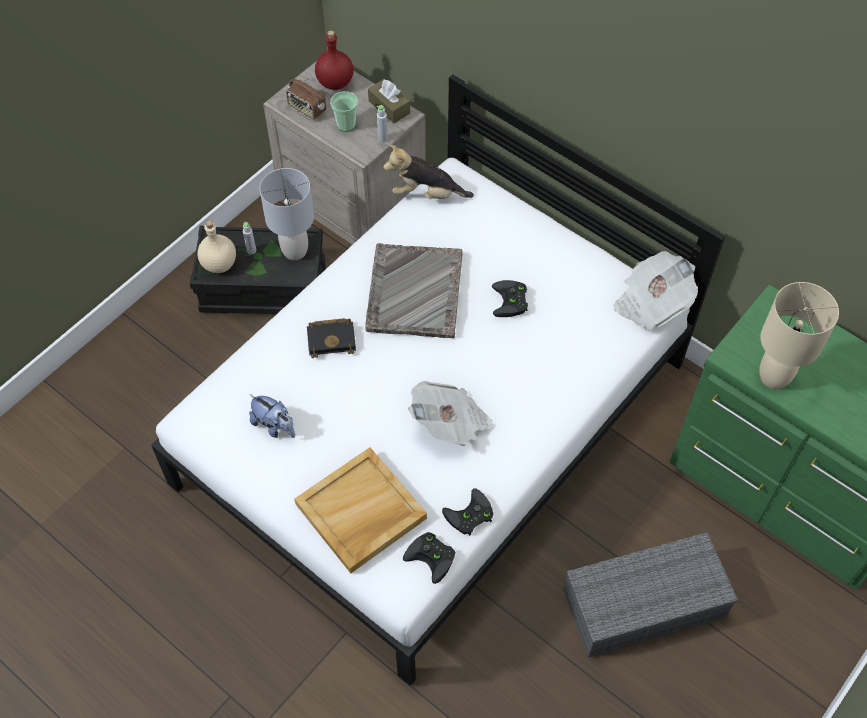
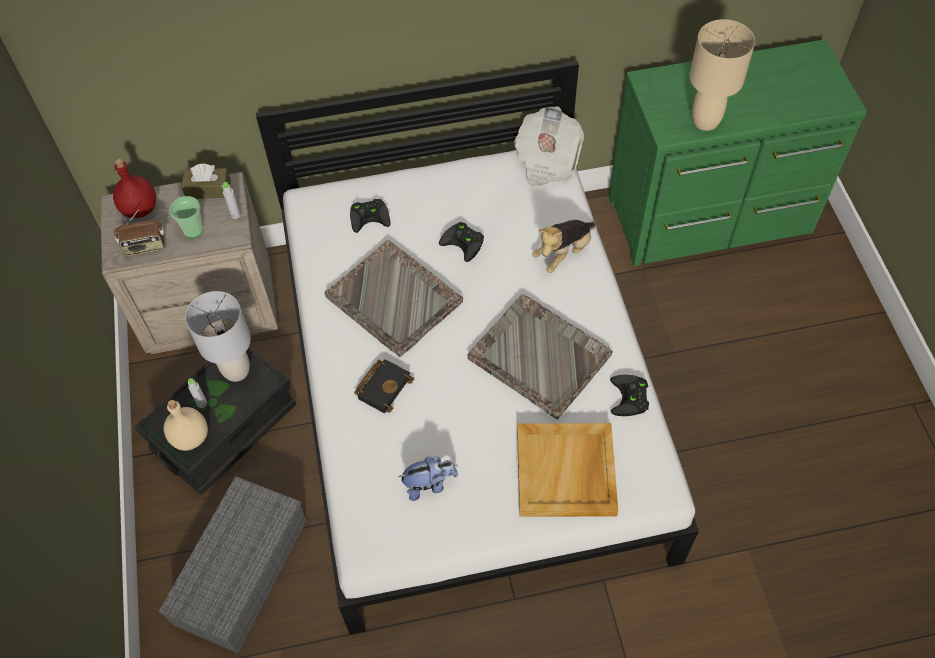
camera: 50 degrees left, 0 degrees up
(426, 194) = (307, 229): plush toy -> plush toy (563, 253)
(433, 557) = (647, 447): black game controller -> black game controller (370, 216)
(450, 423) = (538, 356): newspaper -> grey tray
(645, 601) = (730, 358): grey storage box -> grey storage box (241, 569)

